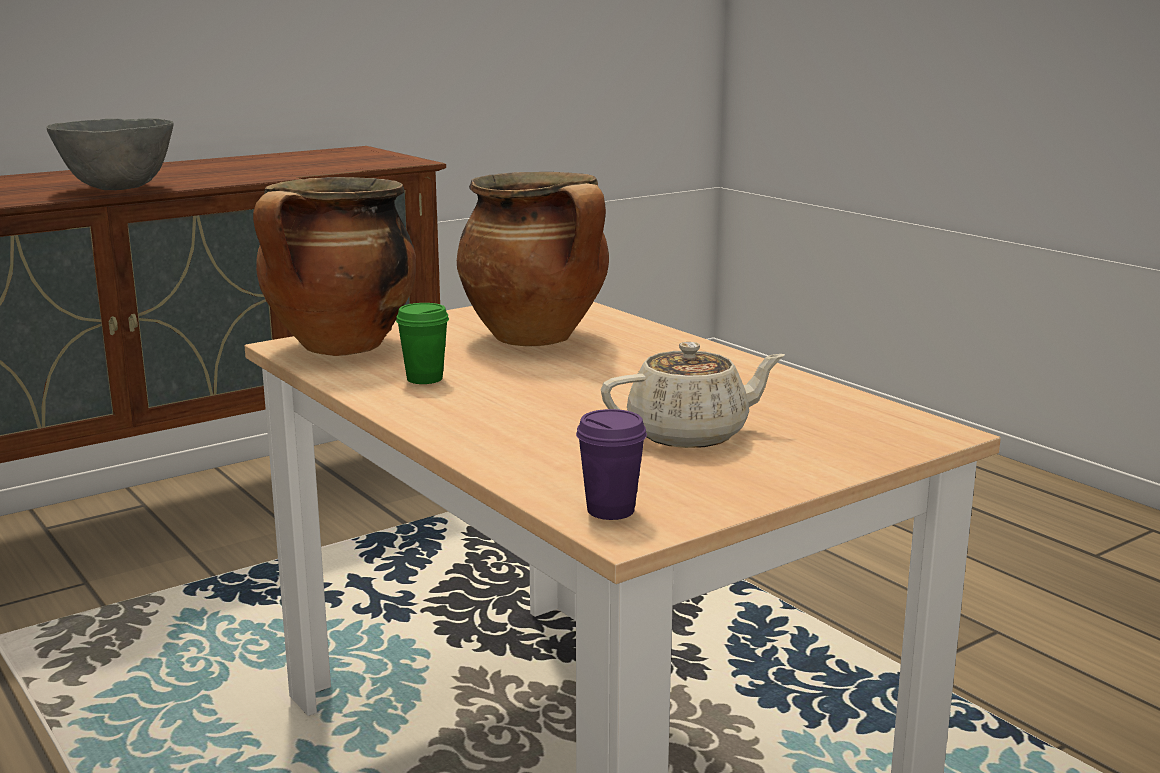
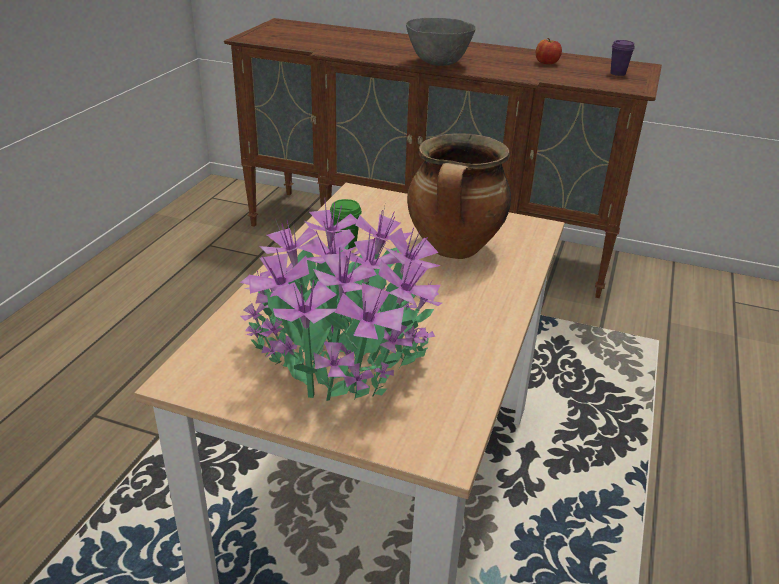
camera: 55 degrees right, 15 degrees up
(249, 164) = (547, 63): none -> apple
(340, 348) = (367, 205): cooking pot -> none
(610, 510) = (201, 366): purple cup -> purple cup (617, 73)
(690, 434) = (340, 355): beige teapot -> potted plant

